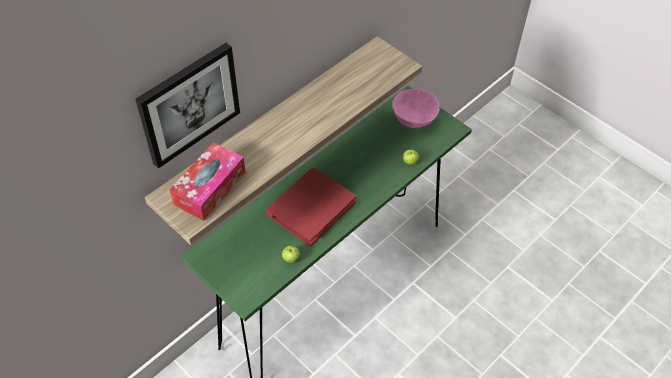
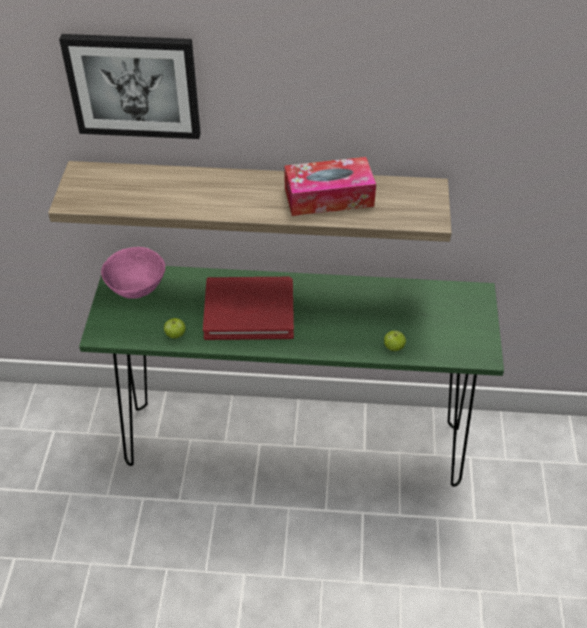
camera: 50 degrees right, 5 degrees down
(210, 188) = (118, 189): tissue box -> tissue box (328, 197)
(414, 120) = (453, 316): pink bowl -> pink bowl (136, 288)

